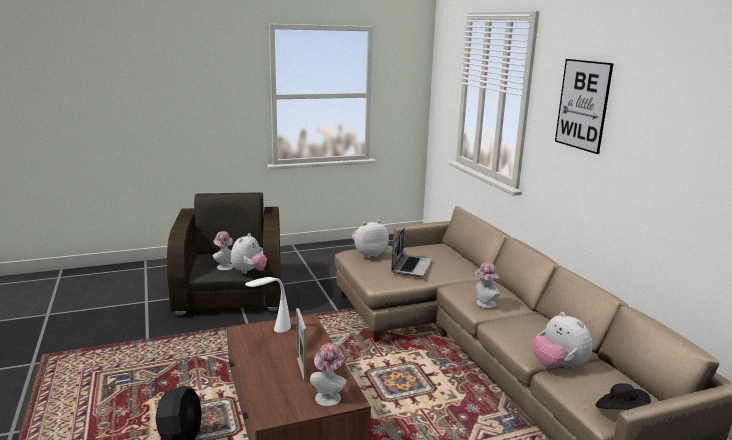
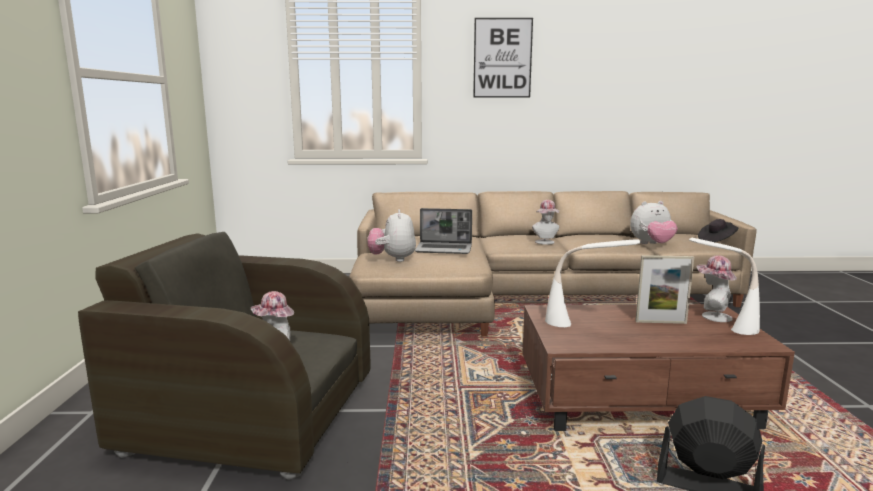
camera: 70 degrees left, 5 degrees down
(251, 272) = (331, 338): plush toy -> none
(283, 395) = (719, 334): none -> white table lamp
(411, 266) = (444, 249): laptop -> laptop turned 150 degrees clockwise

